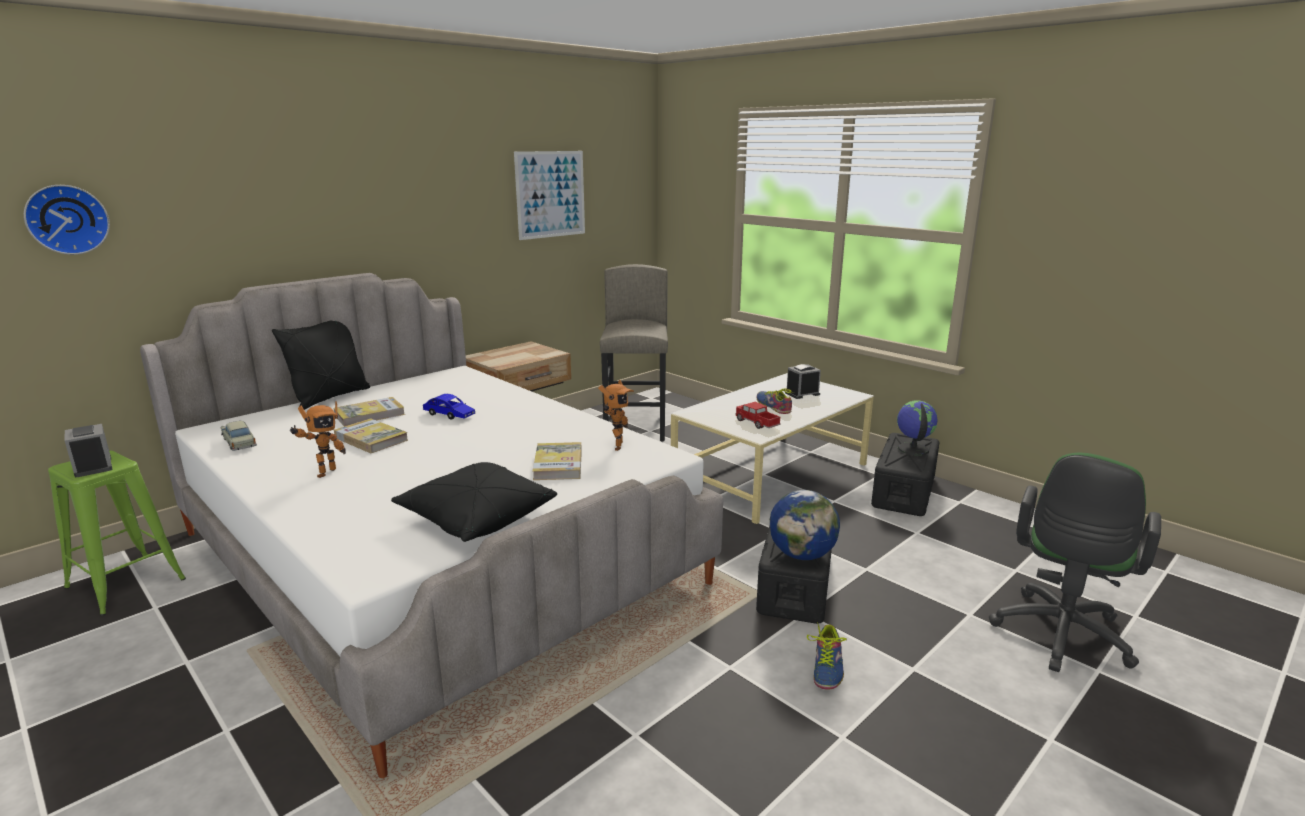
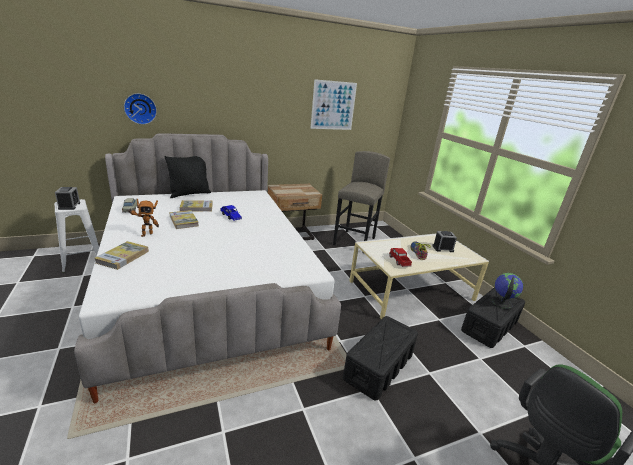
camera: 20 degrees right, 5 degrees up
(67, 219) = (78, 89): wall clock -> wall clock (140, 108)
(126, 584) = (82, 260): green stool -> white stool
(476, 518) = (183, 282): black pillow -> none
(558, 464) = (253, 260): book -> book (123, 257)
(615, 446) = (293, 257): toy robot -> none
(802, 555) = (376, 355): globe -> none
(827, 667) = (360, 433): shoe -> none

